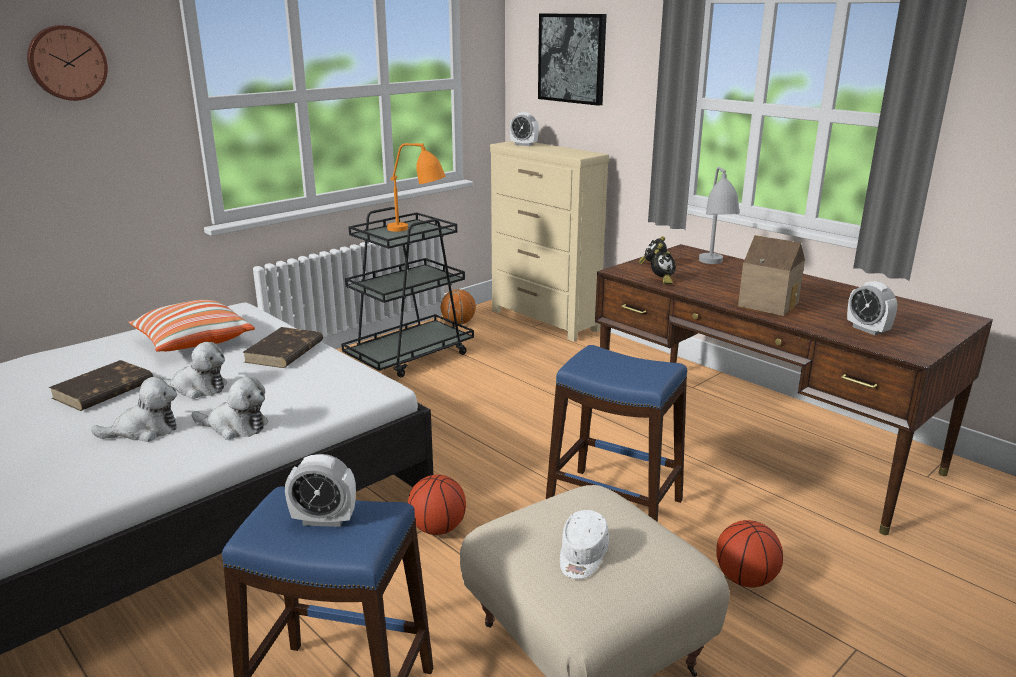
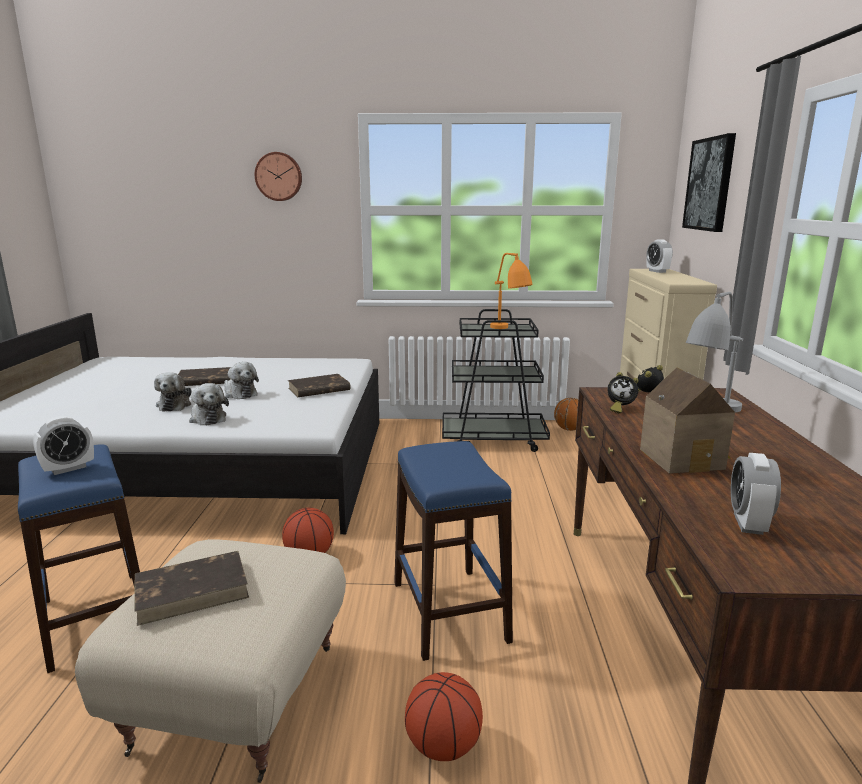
camera: 45 degrees right, 5 degrees down
(144, 430) = (175, 405): plush toy -> plush toy turned 60 degrees clockwise
(193, 342) = (293, 371): pillow -> none
(324, 520) = (68, 468): alarm clock -> alarm clock turned 90 degrees counterclockwise
(582, 556) = (193, 590): white cap -> brown book

